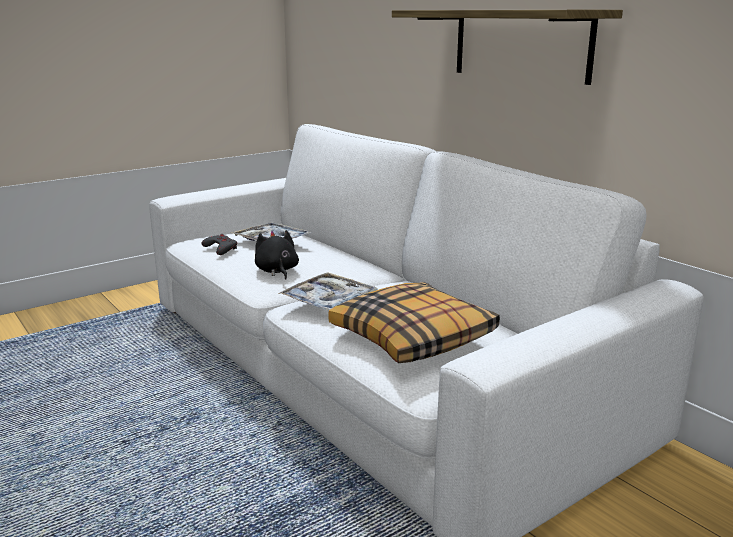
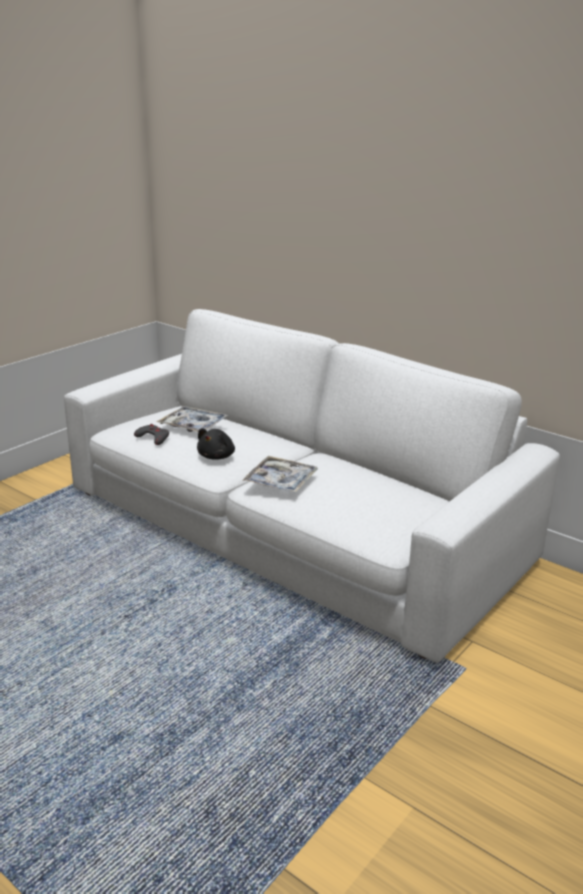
camera: 15 degrees left, 5 degrees up
(277, 271) = (217, 456): black plush toy -> black plush toy turned 120 degrees counterclockwise
(413, 338) = (363, 507): pillow -> none
(520, 44) = (408, 257): shelf -> none

